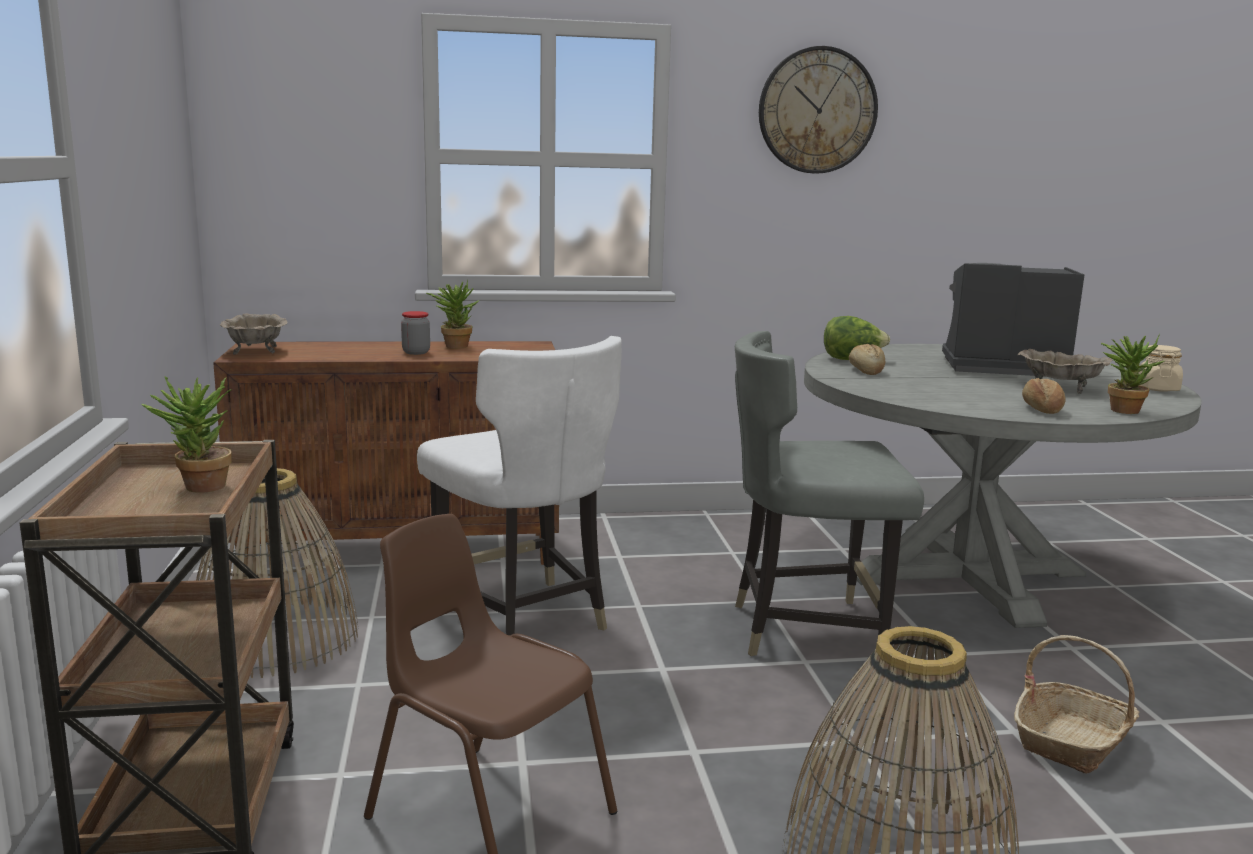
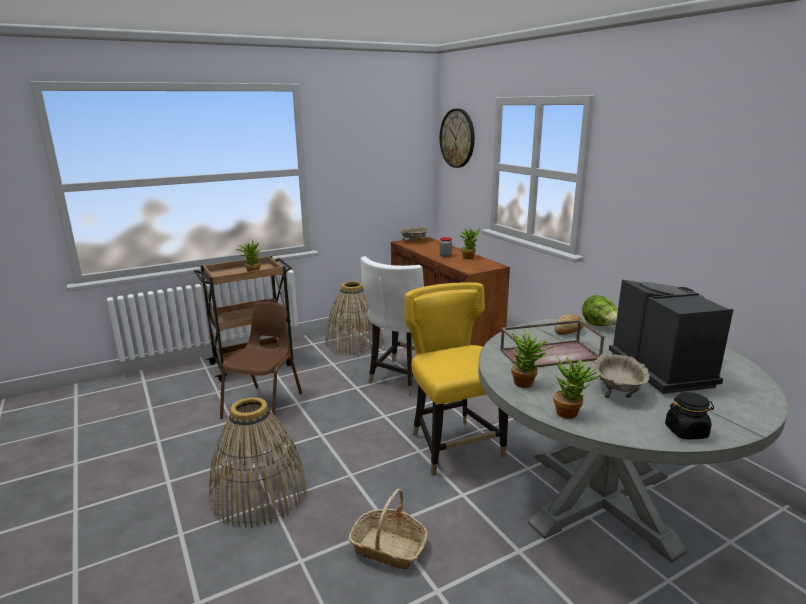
camera: 70 degrees right, 5 degrees up
(807, 630) = (455, 447): grey chair -> yellow chair
(817, 110) = (673, 151): wall clock -> wall clock (457, 138)
(942, 388) = (550, 354): none -> brown tray
(1041, 409) = (527, 384): bread -> potted plant
(1157, 389) = (686, 432): beige jar -> black jar

